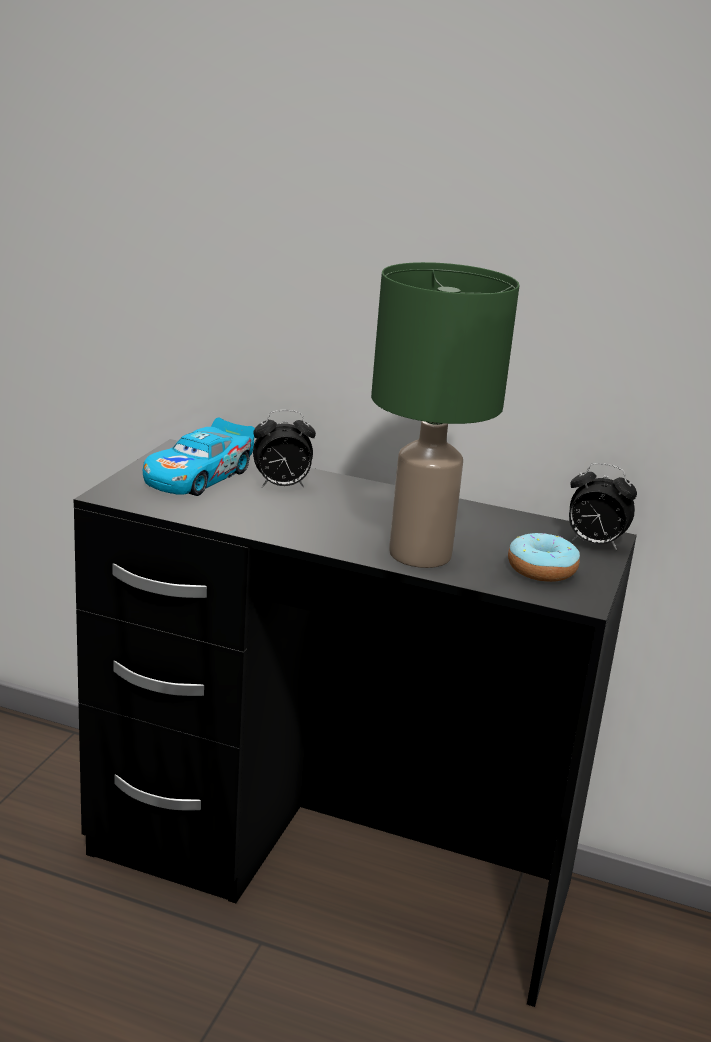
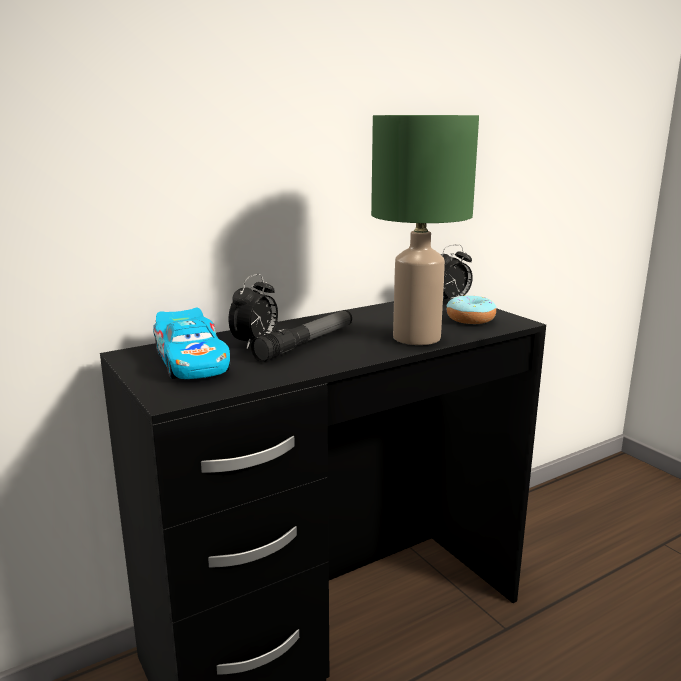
camera: 50 degrees left, 5 degrees down
(316, 507) = (306, 343): none -> flashlight

